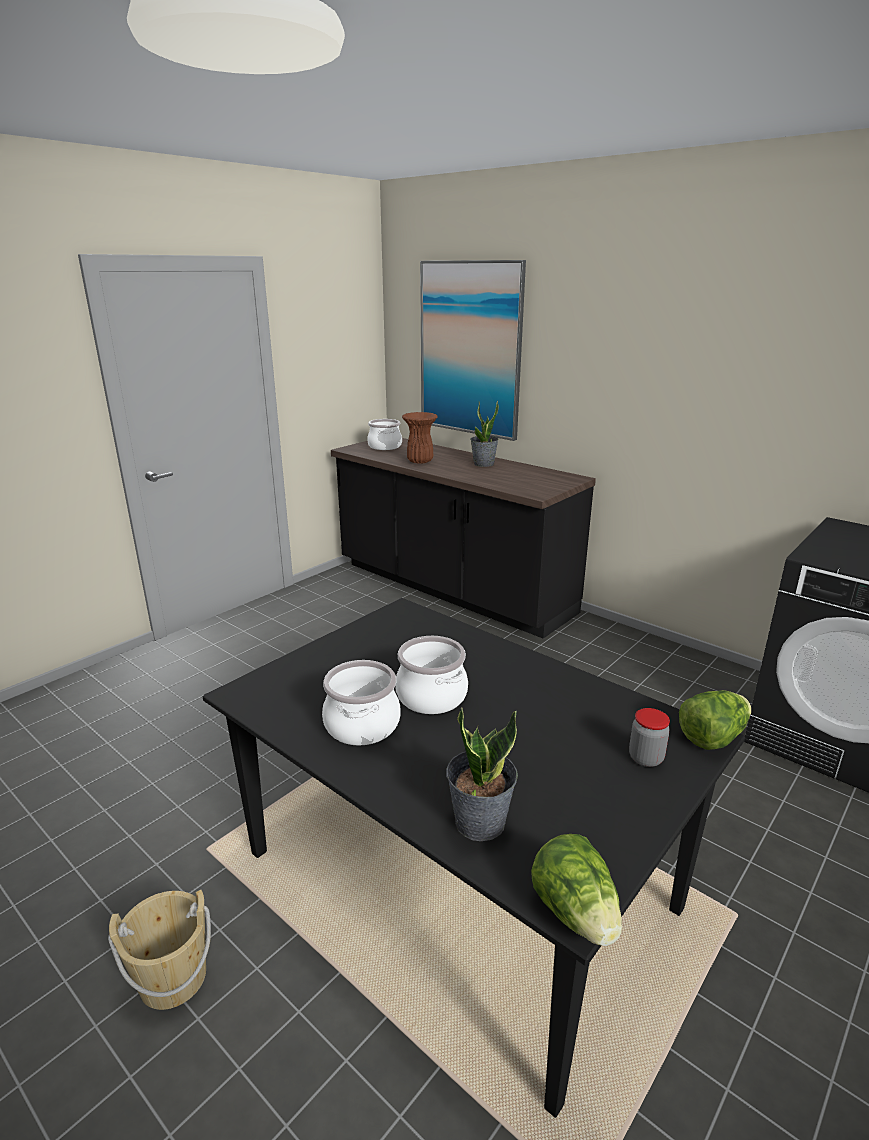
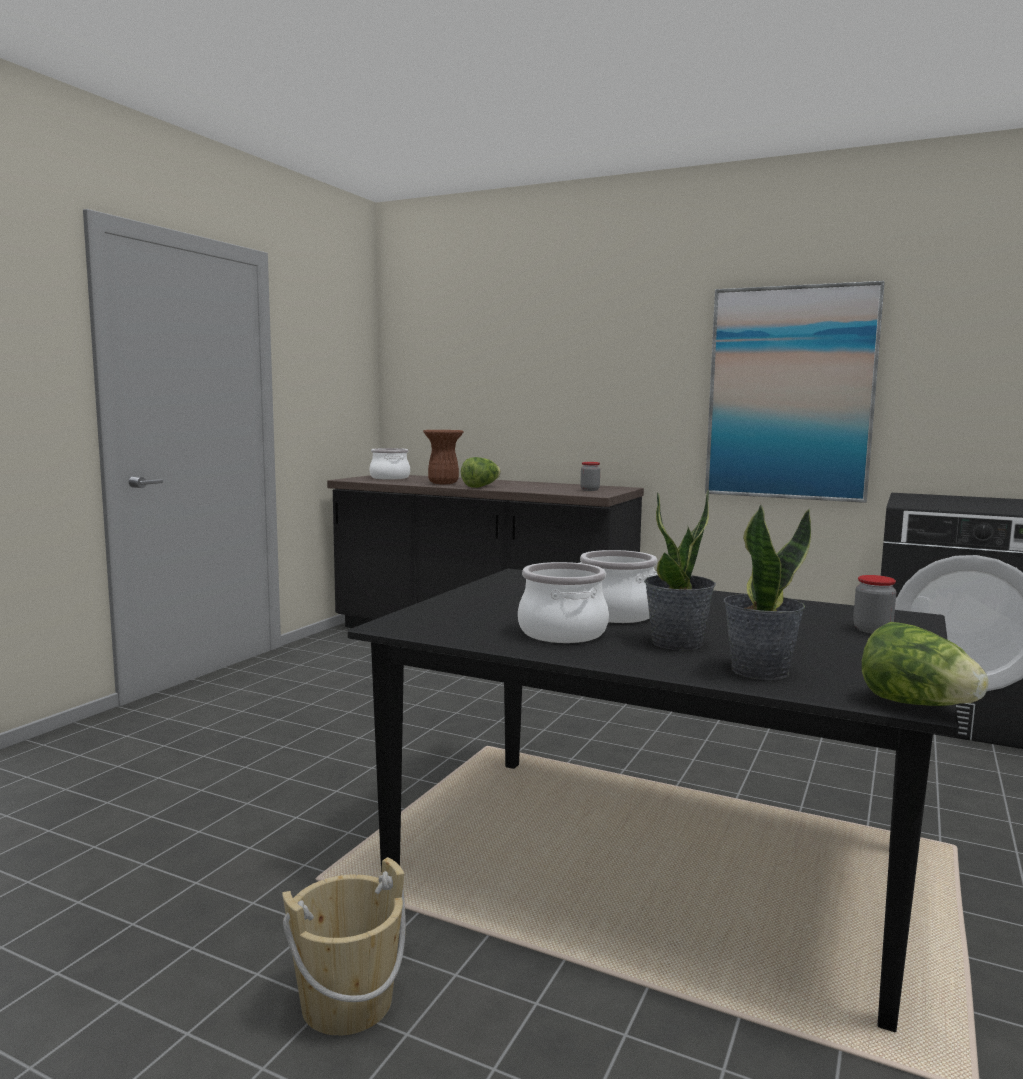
camera: 15 degrees left, 15 degrees down
(470, 349) = (487, 367): picture -> picture (790, 393)
(483, 464) = (516, 483): potted plant -> potted plant (677, 643)
(539, 482) = (590, 490): none -> jar
(712, 737) = (917, 617): lettuce -> lettuce (481, 486)

